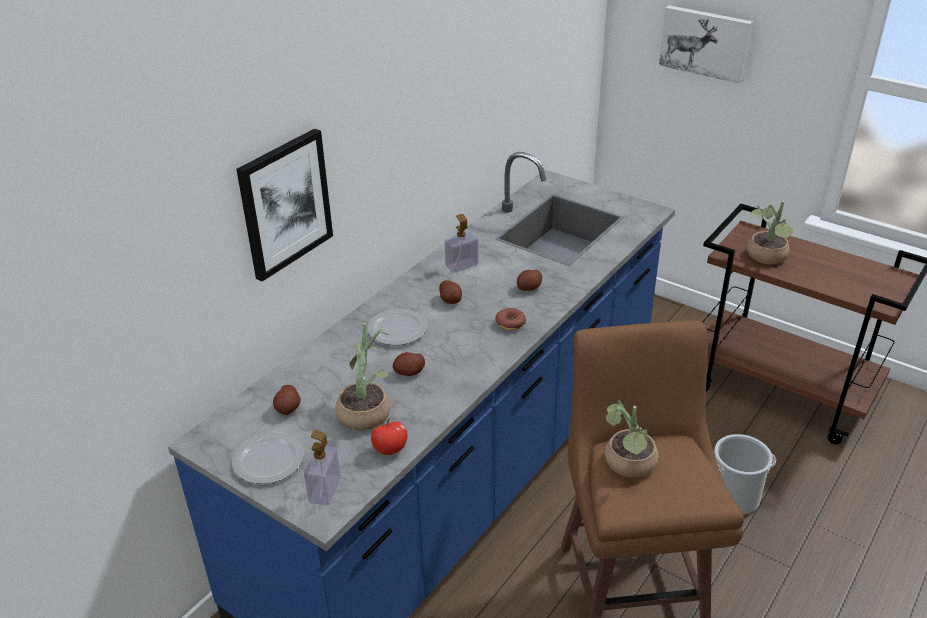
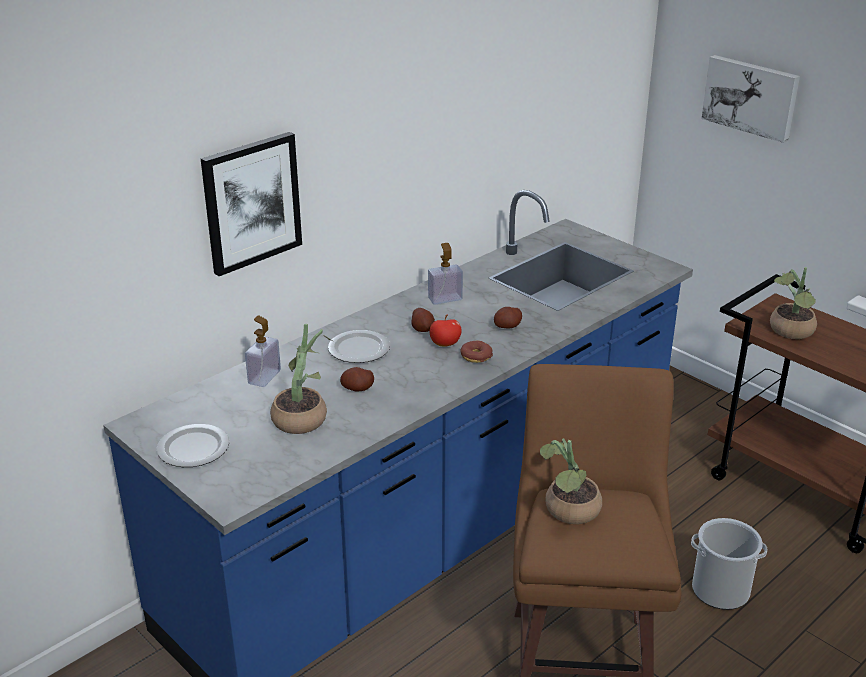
camera: 10 degrees right, 5 degrees down
(288, 408) = (227, 406): potato -> none
(324, 490) = (238, 480): soap dispenser -> soap dispenser (264, 377)
(390, 449) = (314, 454): apple -> apple (445, 344)

